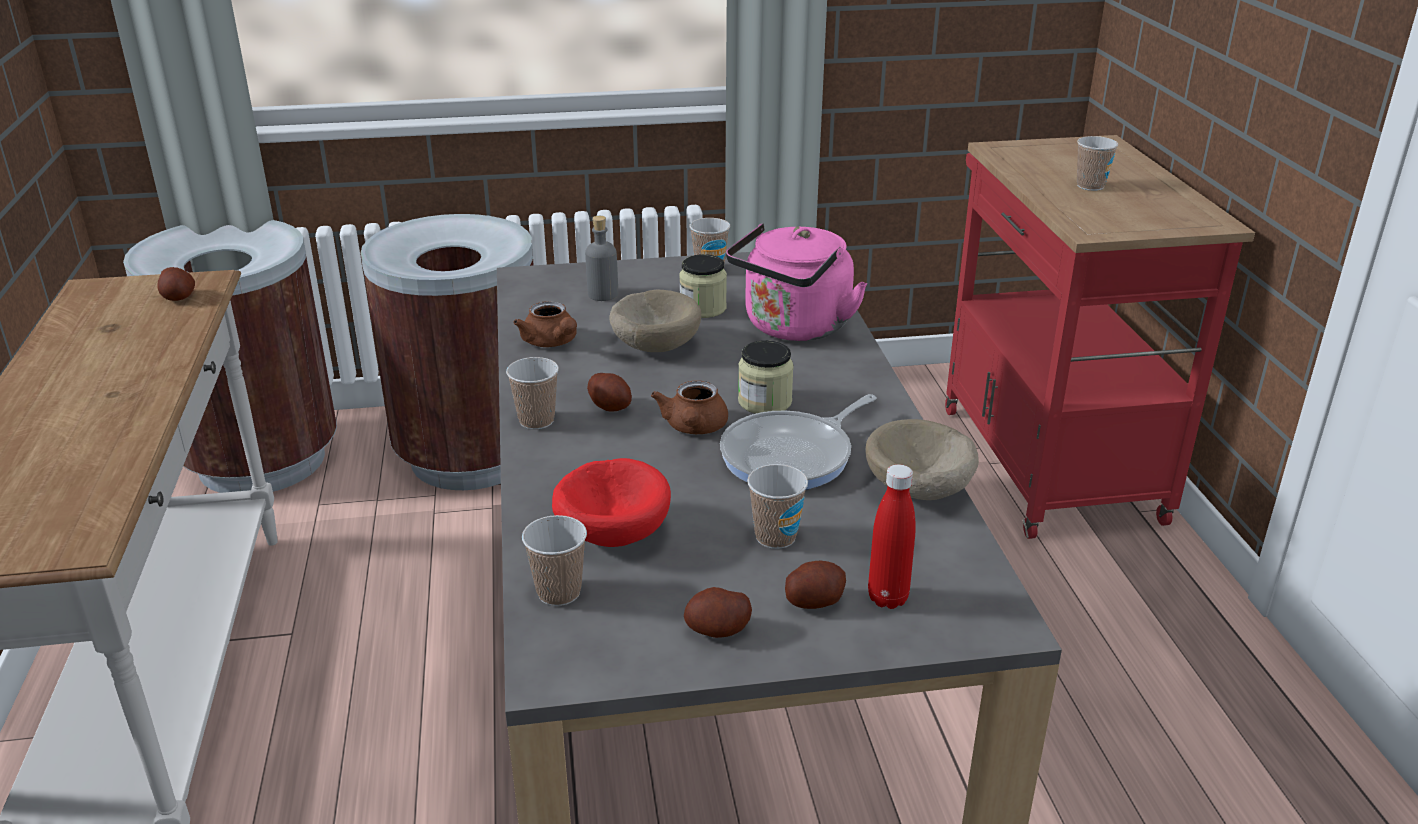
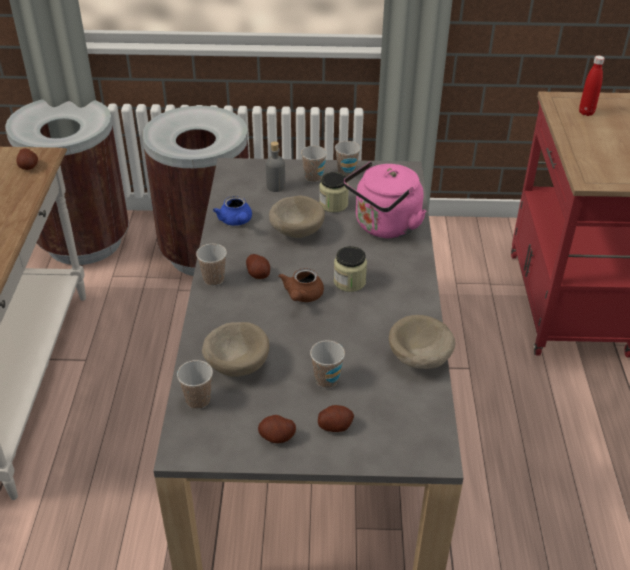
camera: 10 degrees right, 10 degrees up
(552, 343) = (236, 221): brown teapot -> blue teapot
(613, 531) = (237, 363): red bowl -> beige bowl
(792, 456) = (353, 324): frying pan -> none
(887, 598) = (377, 430): red bottle -> red bottle (586, 112)
(1090, 186) = (604, 140): cup -> cup (313, 178)

